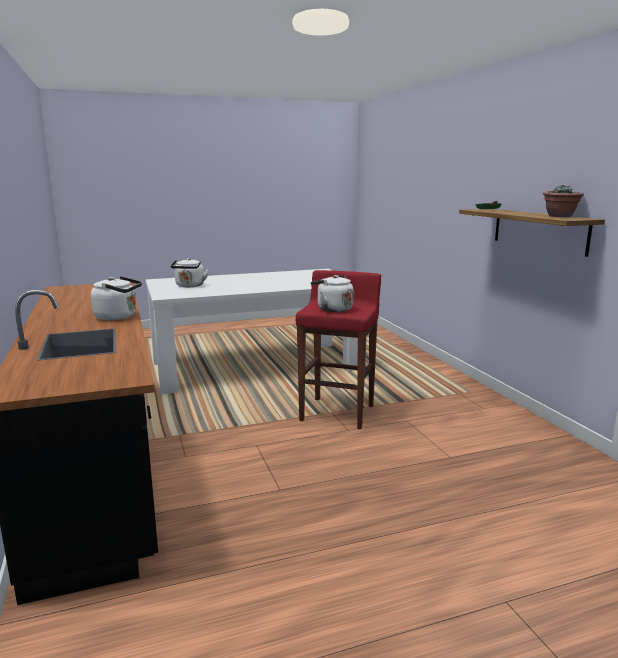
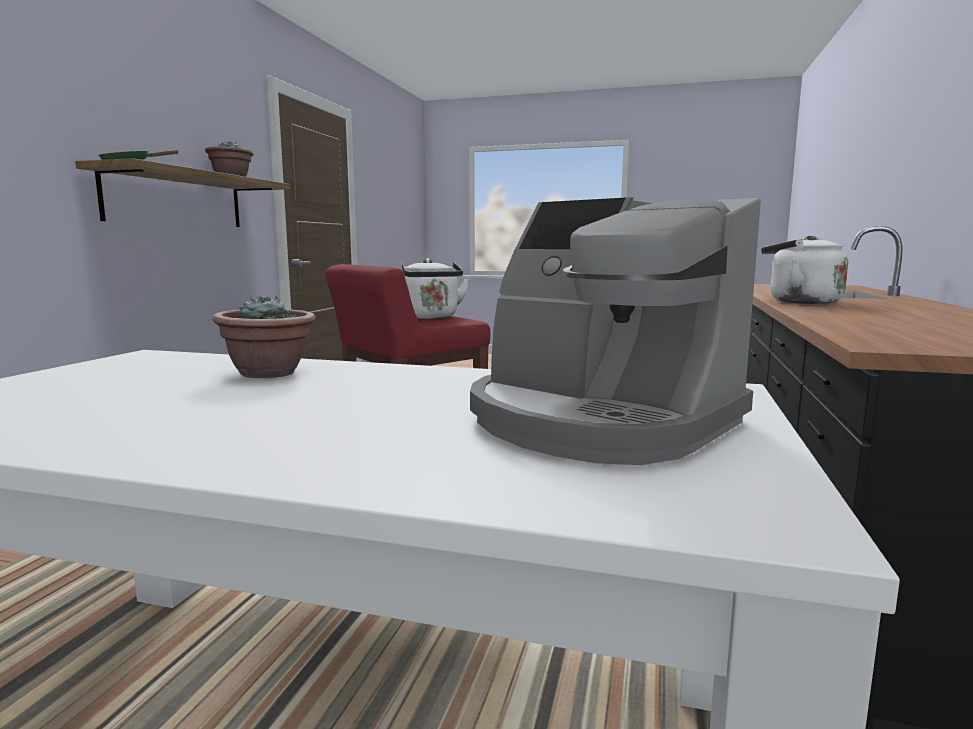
camera: 145 degrees left, 5 degrees down
(189, 286) = (598, 421): white kettle -> coffee machine
(291, 284) = (269, 373): none -> potted plant

